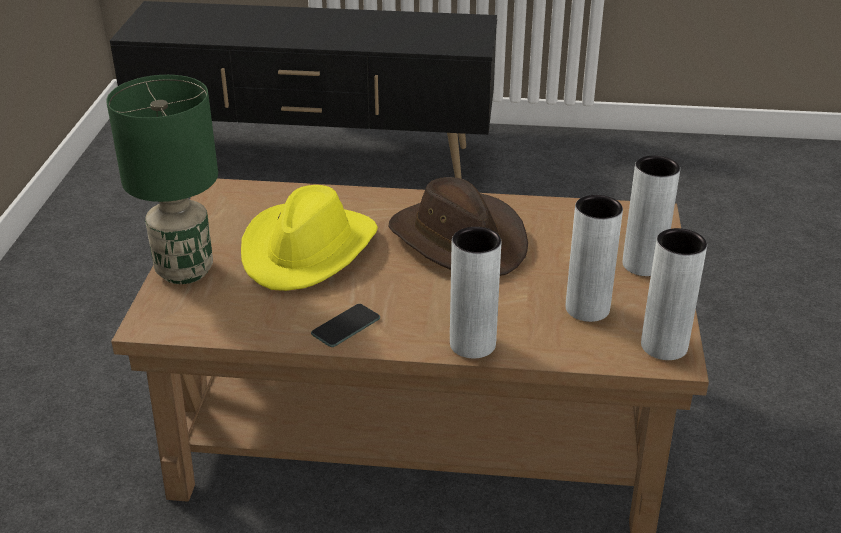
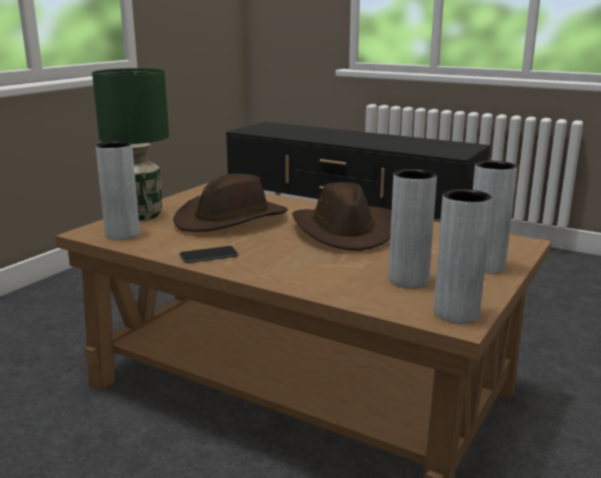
camera: 25 degrees right, 15 degrees down
(309, 250) = (231, 219): yellow hat -> brown hat
(472, 344) = (290, 281): grey vase -> grey vase (122, 234)

